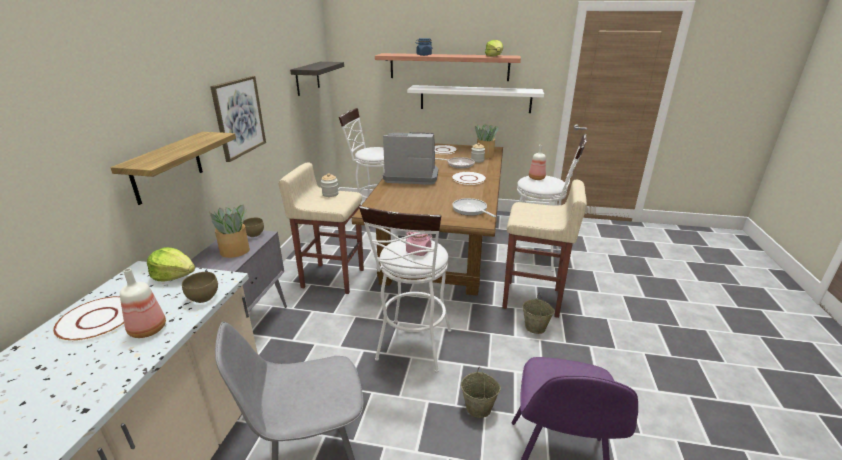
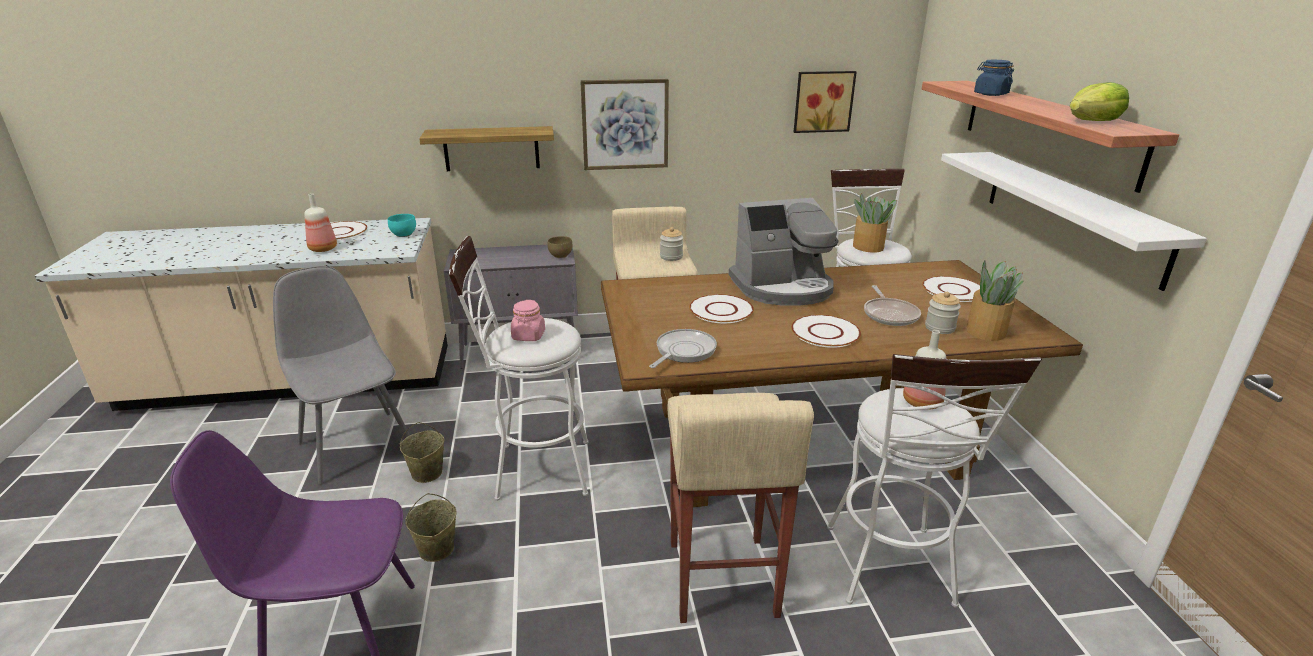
camera: 70 degrees right, 0 degrees up
(174, 276) = (404, 234): lettuce -> turquoise bowl
(205, 297) = (369, 252): brown bowl -> none
(235, 251) = (520, 258): potted plant -> potted plant (868, 247)
(307, 78) = (822, 101): shelf -> picture
(411, 176) = (783, 287): coffee machine -> coffee machine turned 90 degrees clockwise
(427, 194) = (720, 310): none -> white plate
(535, 327) = (635, 592): beige bucket -> beige bucket (427, 473)

